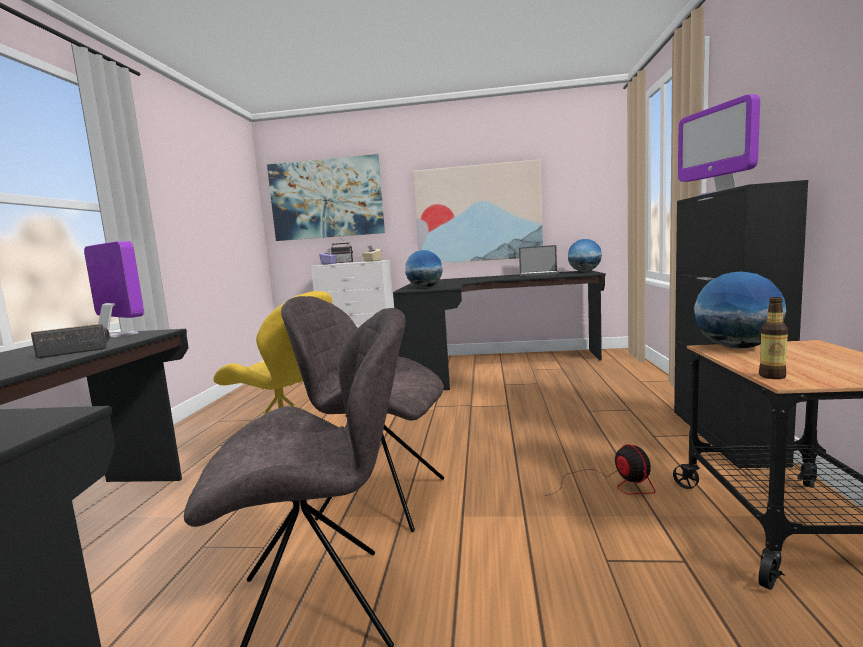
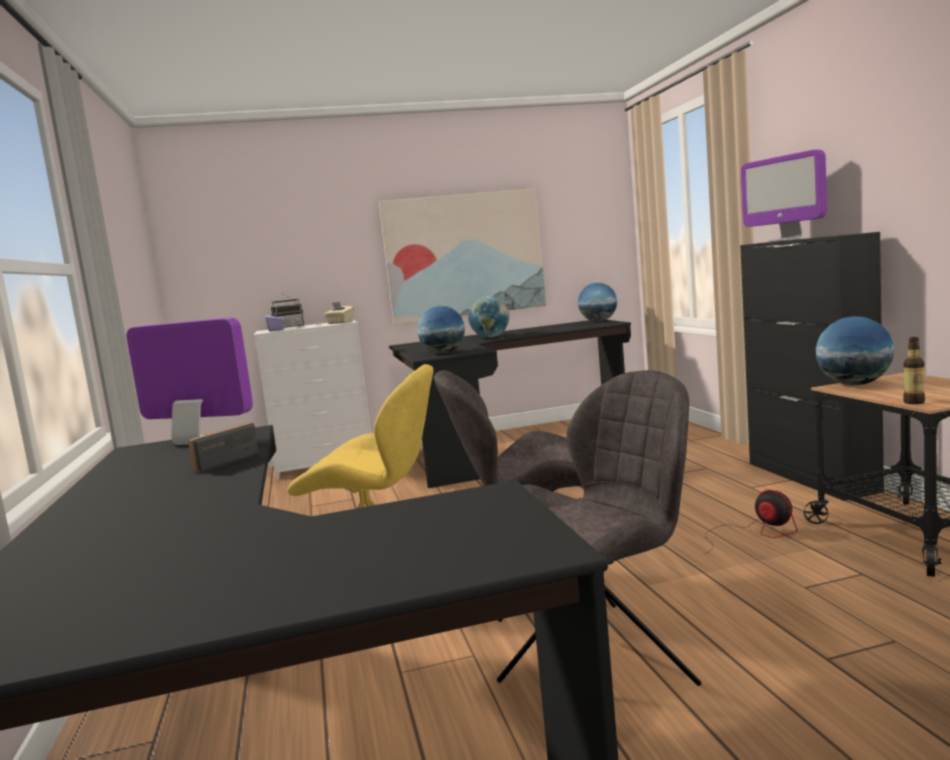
camera: 20 degrees left, 0 degrees up
(326, 199) = (256, 239): picture -> none
(484, 279) = (491, 337): none -> globe
(539, 274) = (549, 327): laptop -> none

